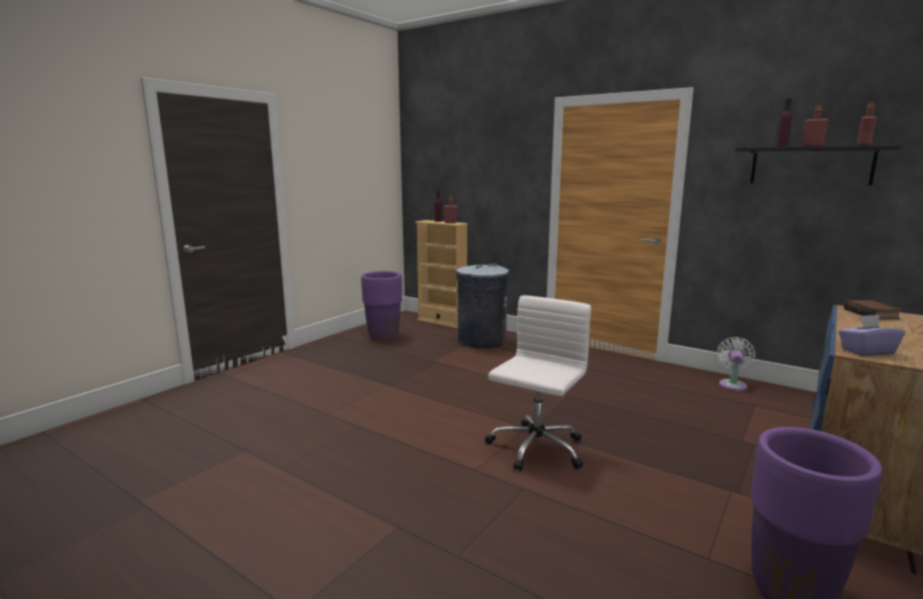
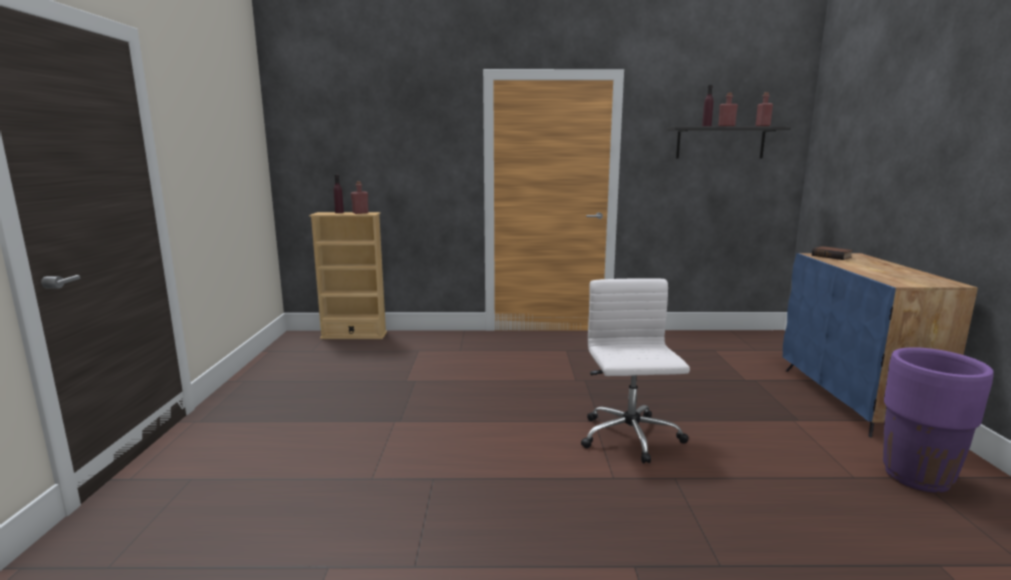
camera: 35 degrees left, 0 degrees up
(383, 336) = (305, 367): purple planter -> none
(481, 341) = (427, 346): grey trash can -> none
(732, 384) = (679, 337): white fan -> none
(866, 351) = (900, 281): purple tissue box -> none

